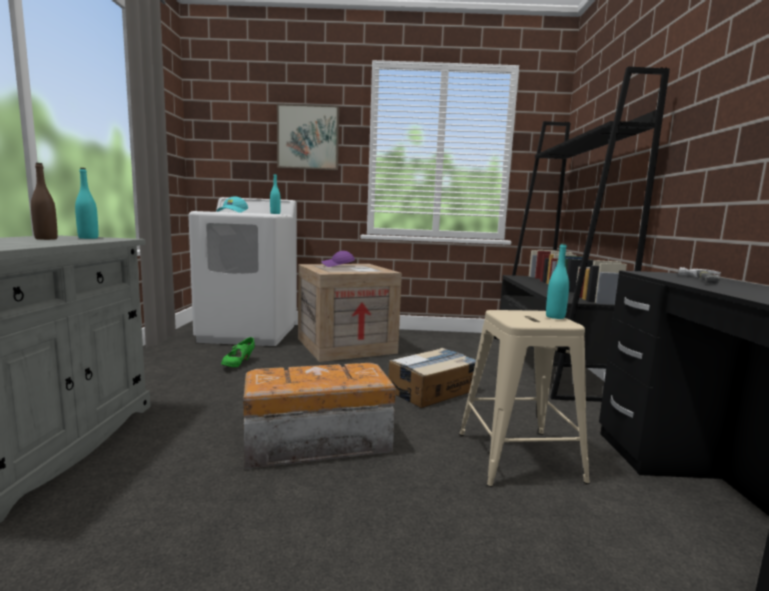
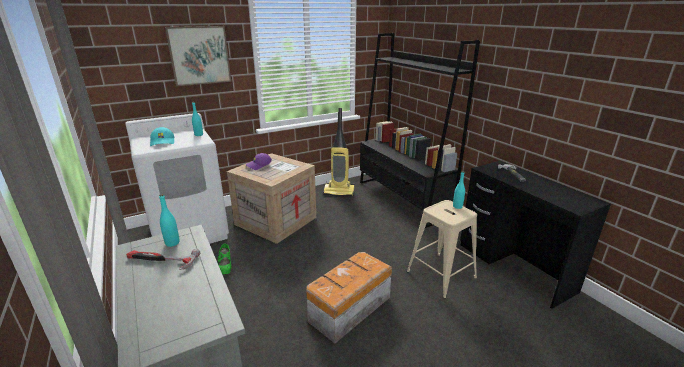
camera: 30 degrees left, 15 degrees up
(46, 239) = (161, 261): brown bottle -> hammer
(432, 390) = (366, 244): cardboard box -> none
(458, 340) = (339, 191): none -> vacuum cleaner

